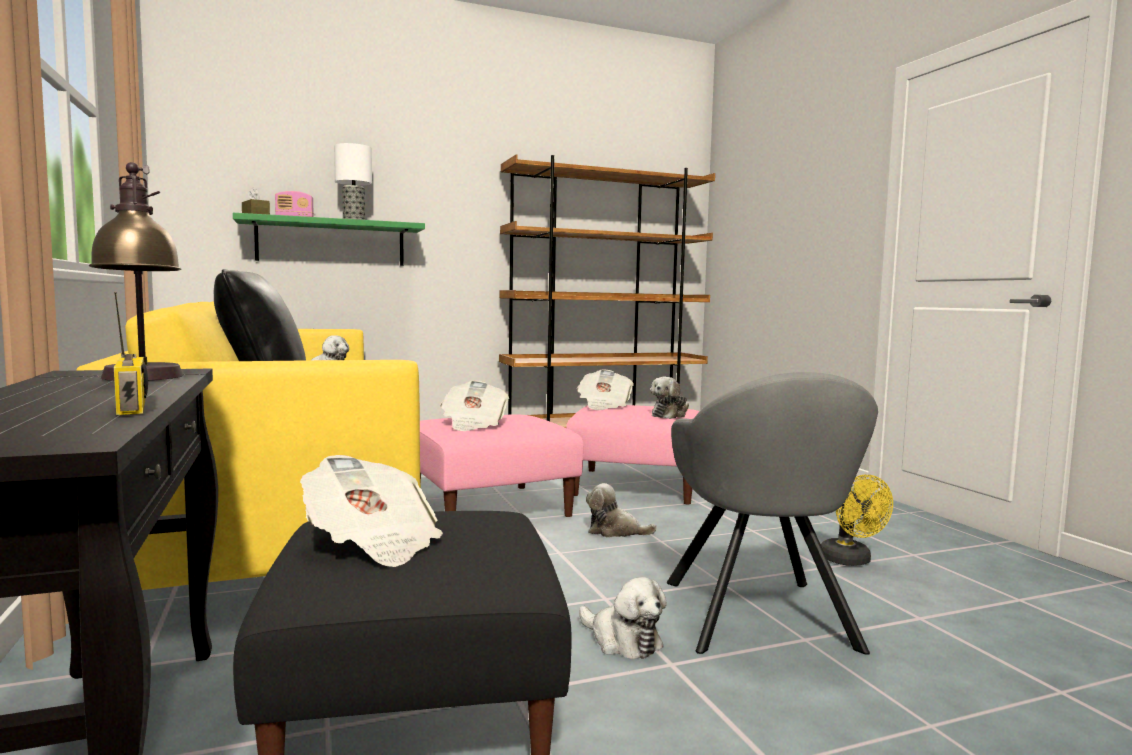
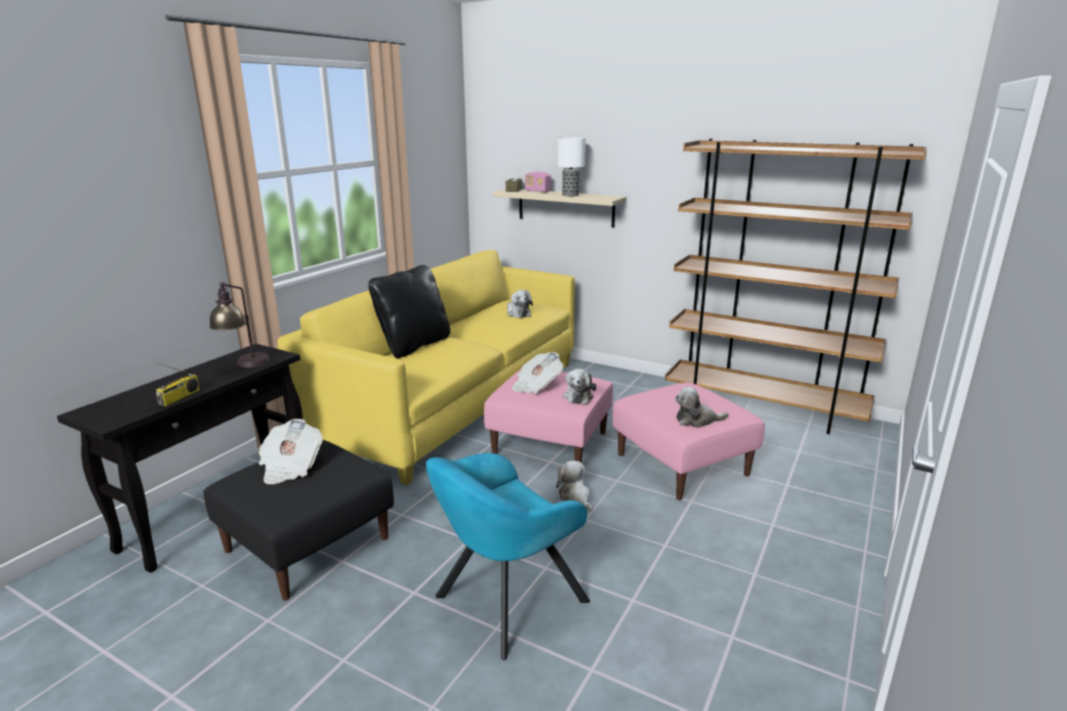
camera: 50 degrees right, 15 degrees up
(331, 243) = (565, 207): green shelf -> beige shelf
(604, 406) = (679, 390): newspaper -> none
(622, 641) = (423, 566): plush toy -> plush toy (578, 396)
(760, 619) = (505, 602): grey armchair -> turquoise armchair
(850, 561) = (665, 609): yellow fan -> none

